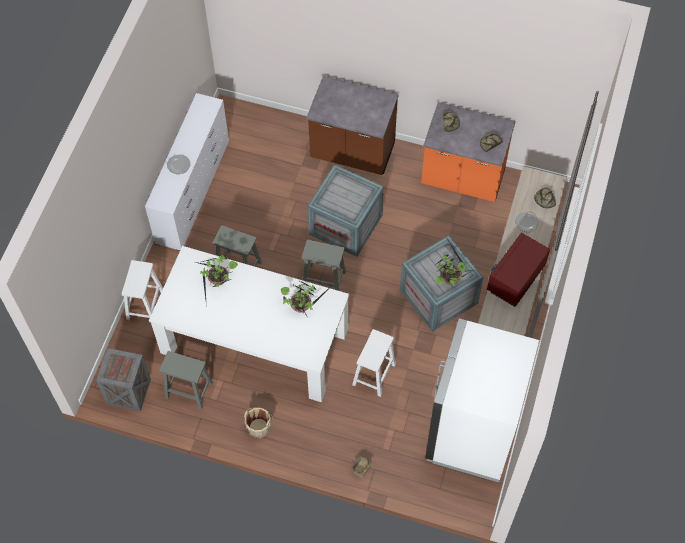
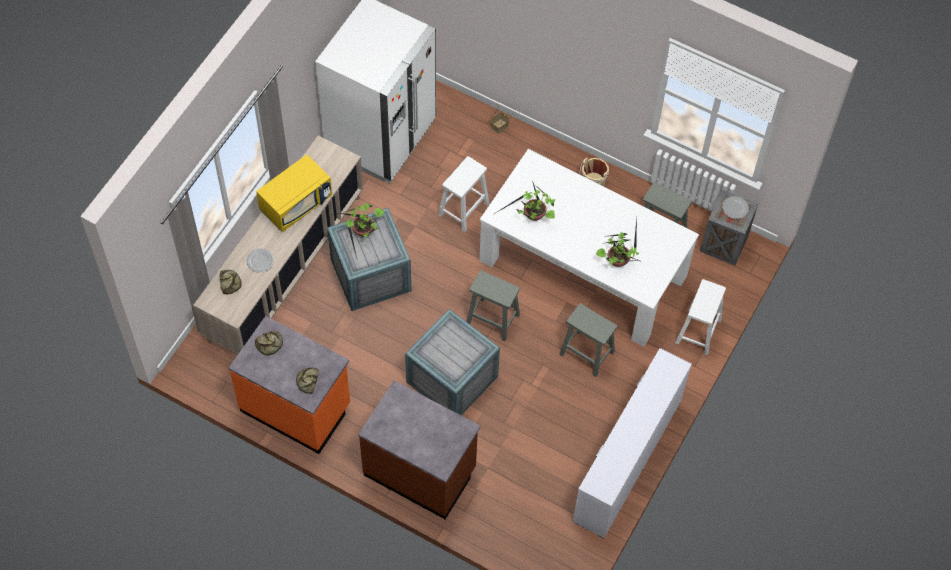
camera: 170 degrees left, 0 degrees up
(178, 165) = (645, 408): plate -> plate (735, 208)
(516, 279) = (296, 203): red microwave -> yellow microwave

